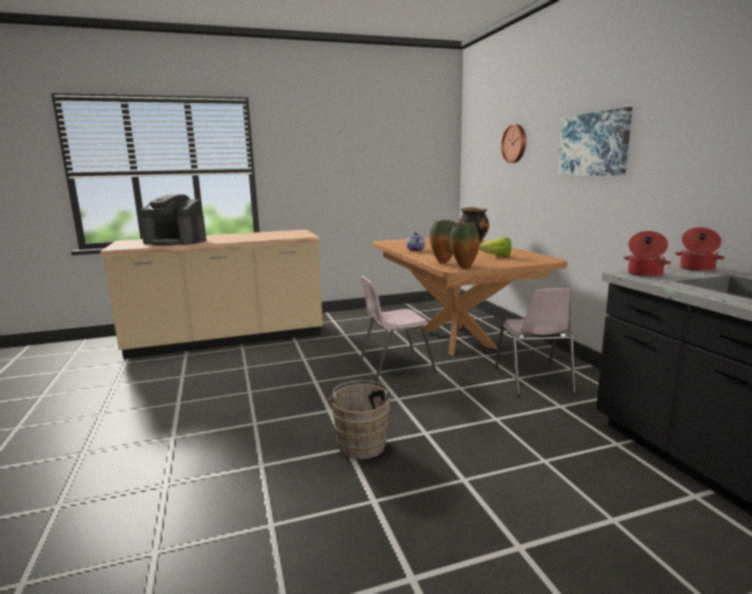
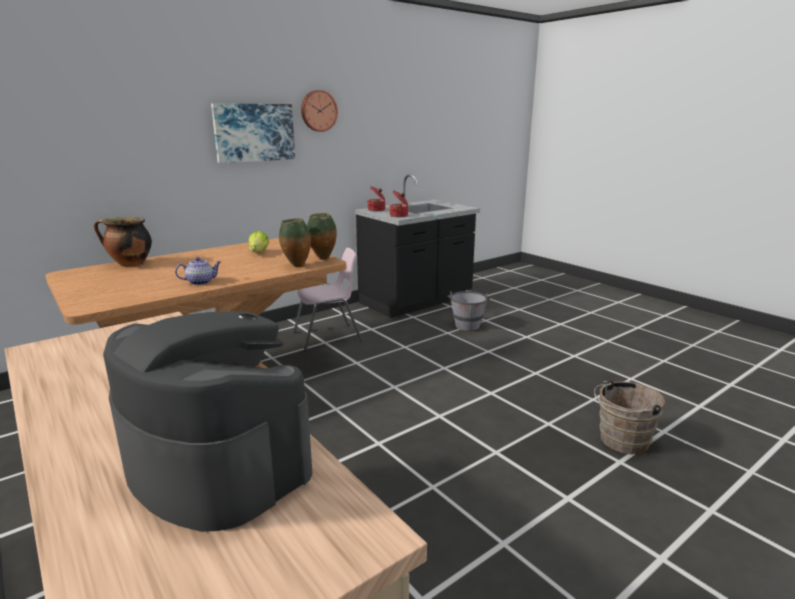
camera: 110 degrees left, 5 degrees up
(176, 242) = (216, 462): coffee machine -> coffee machine turned 45 degrees counterclockwise
(362, 443) = (480, 388): brown bucket -> brown bucket (620, 441)
(395, 367) = (317, 400): pink chair -> none
(515, 143) = (115, 126): wall clock -> wall clock (318, 111)
(587, 490) = (467, 324): none -> grey bucket

